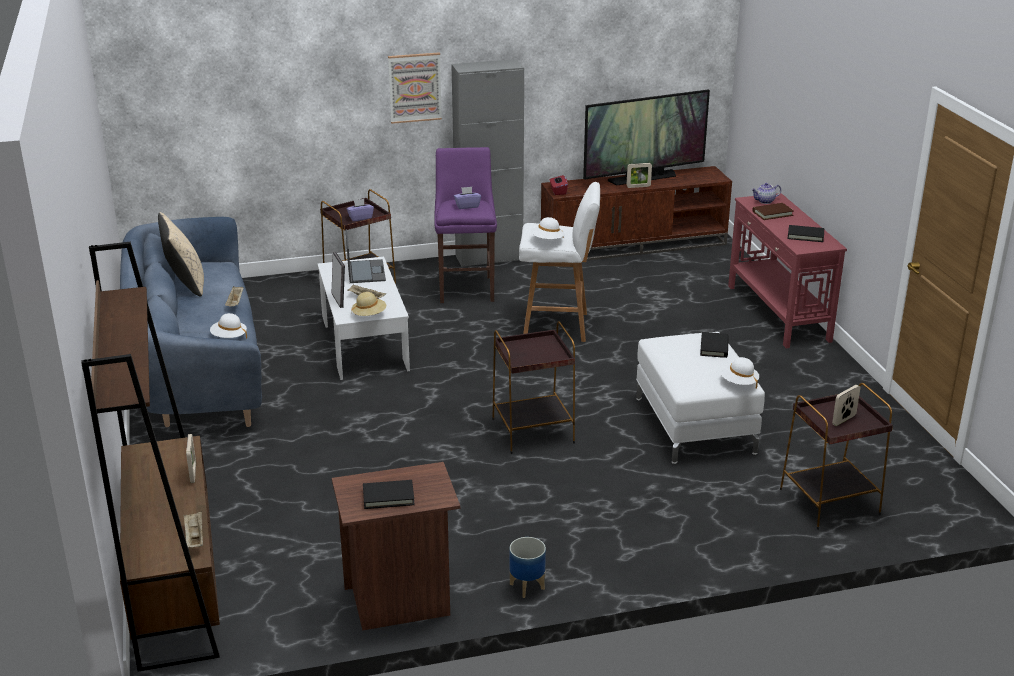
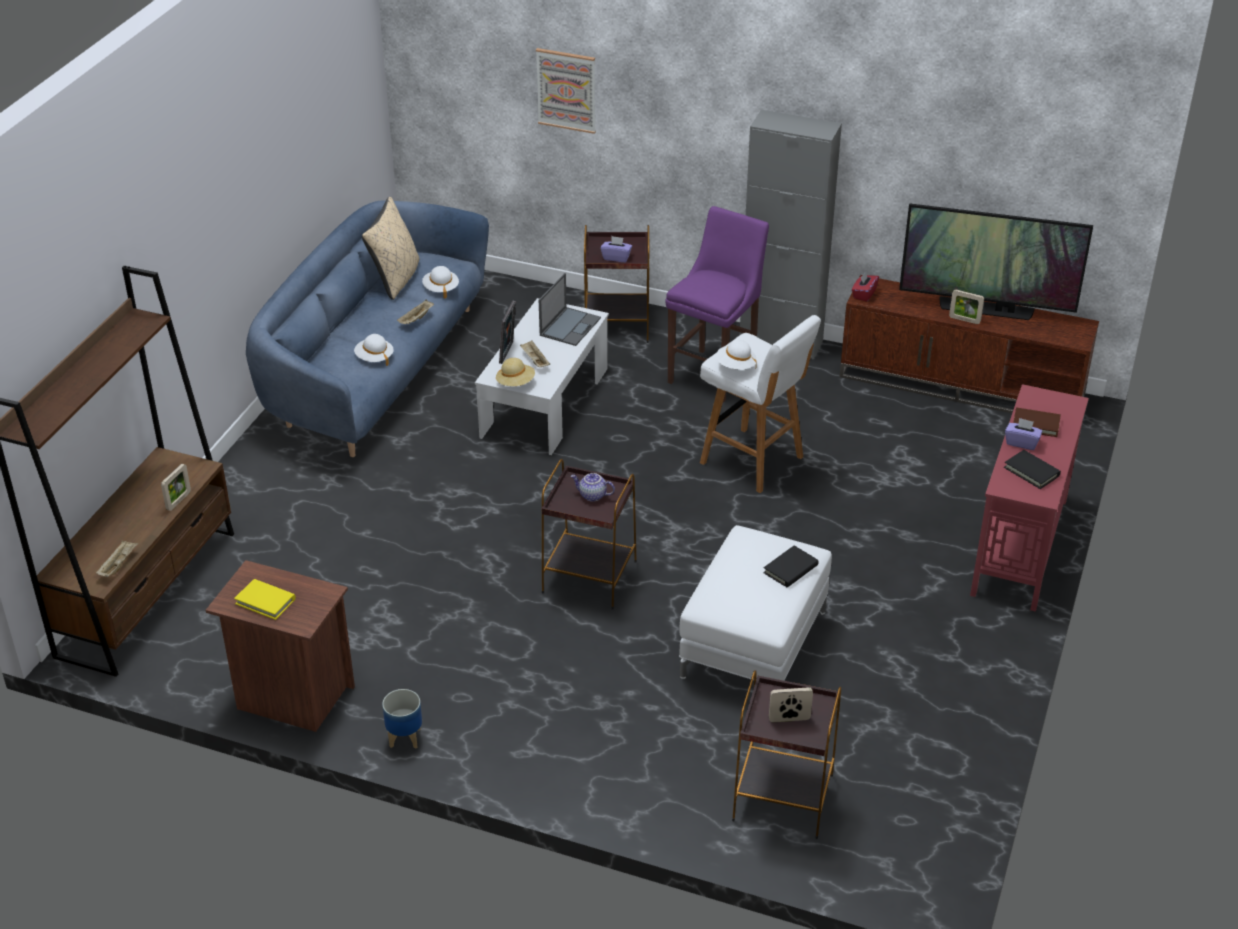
camera: 35 degrees right, 10 degrees up
(388, 497) = (265, 601): black book -> yellow book
(415, 87) = (716, 125): picture -> picture (566, 90)
(467, 206) = (713, 286): purple tissue box -> purple tissue box (1021, 443)
(738, 382) = (764, 623): white hat -> white hat (441, 289)
(765, 201) = (1050, 403): teapot -> teapot (592, 496)

